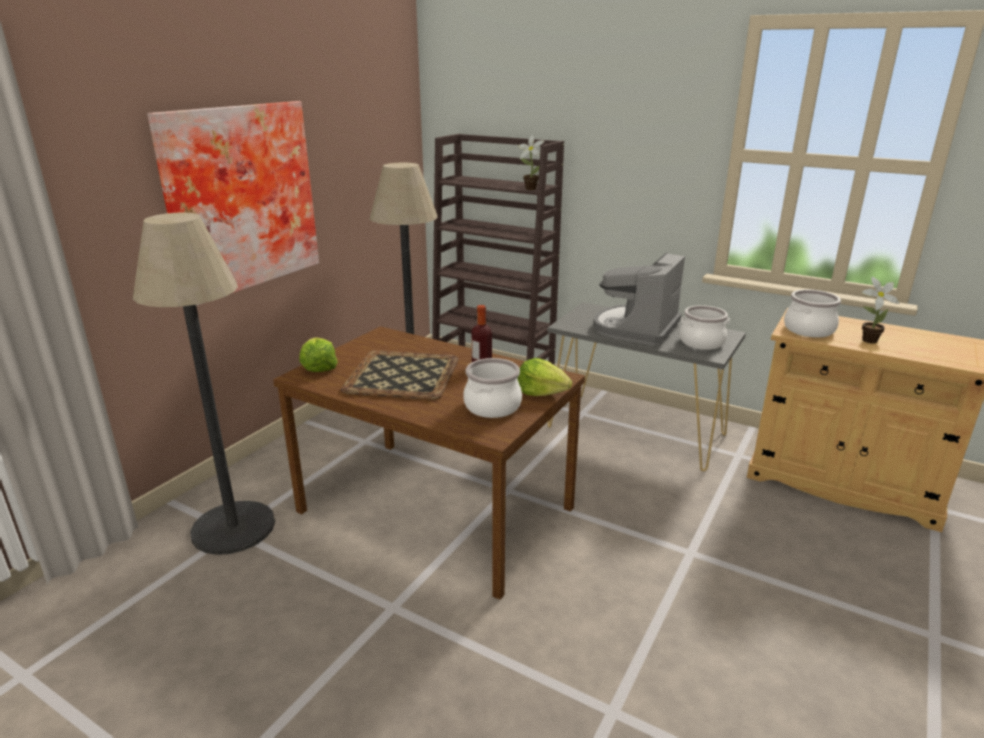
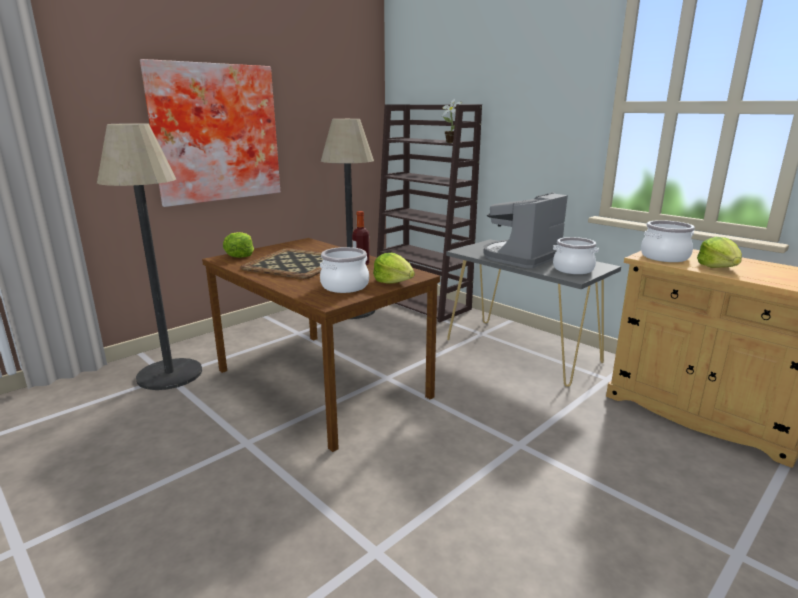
camera: 15 degrees right, 5 degrees down
(867, 340) = (718, 267): potted plant -> lettuce

